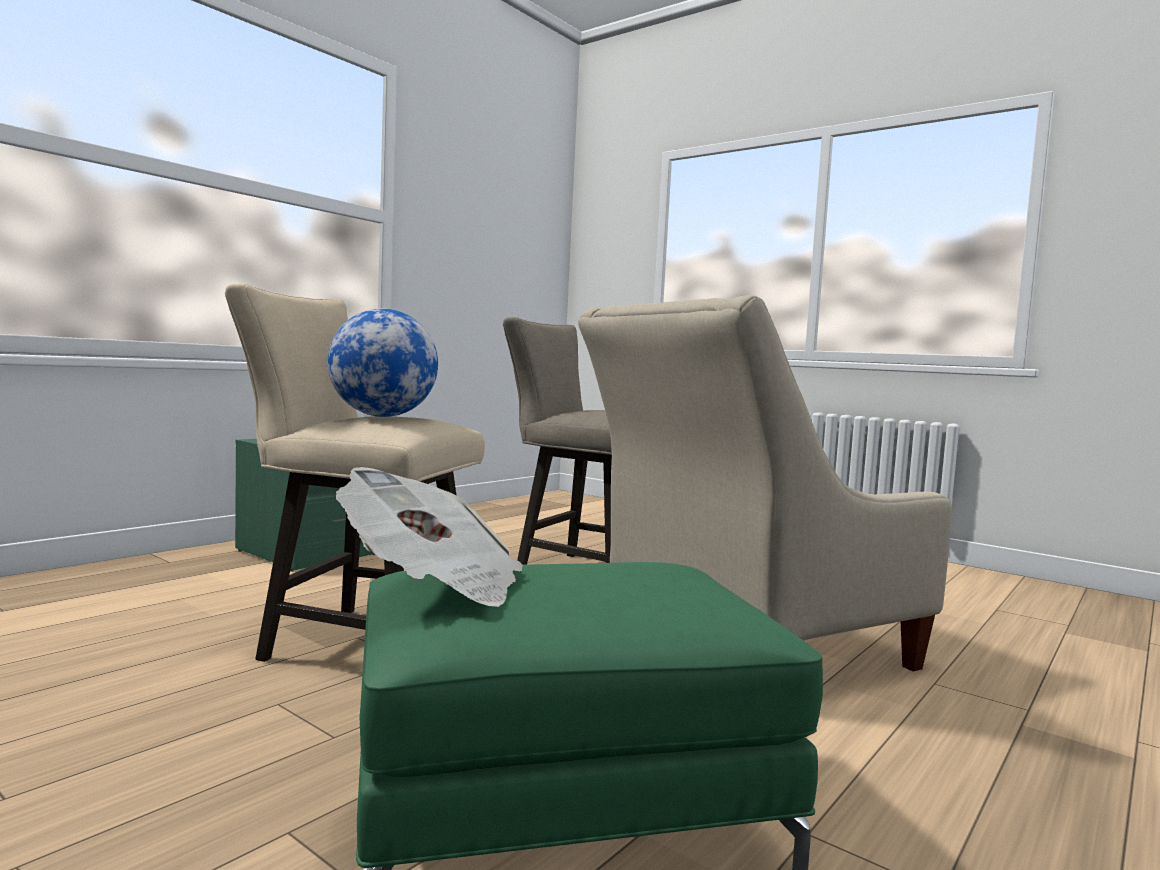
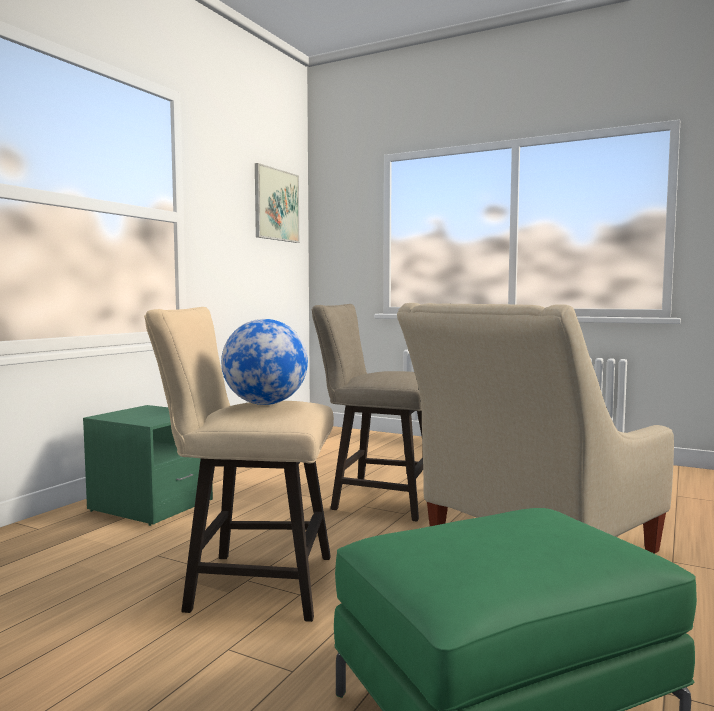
camera: 10 degrees left, 0 degrees up
(433, 583) = (420, 555): newspaper -> none
(525, 213) = (276, 205): none -> picture

